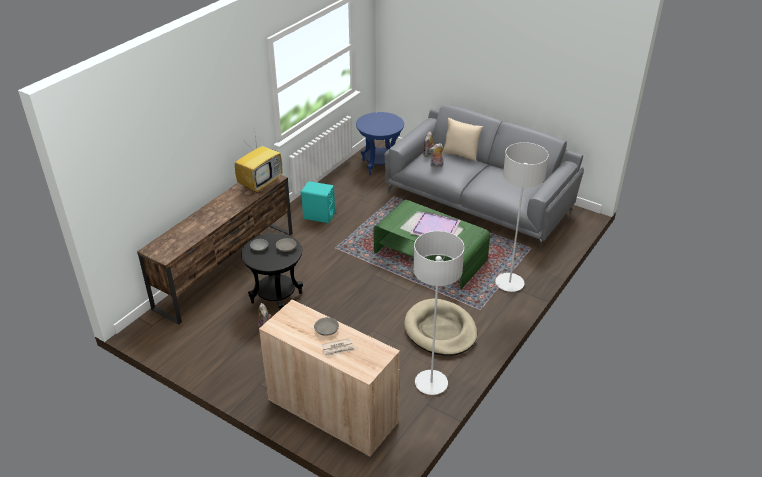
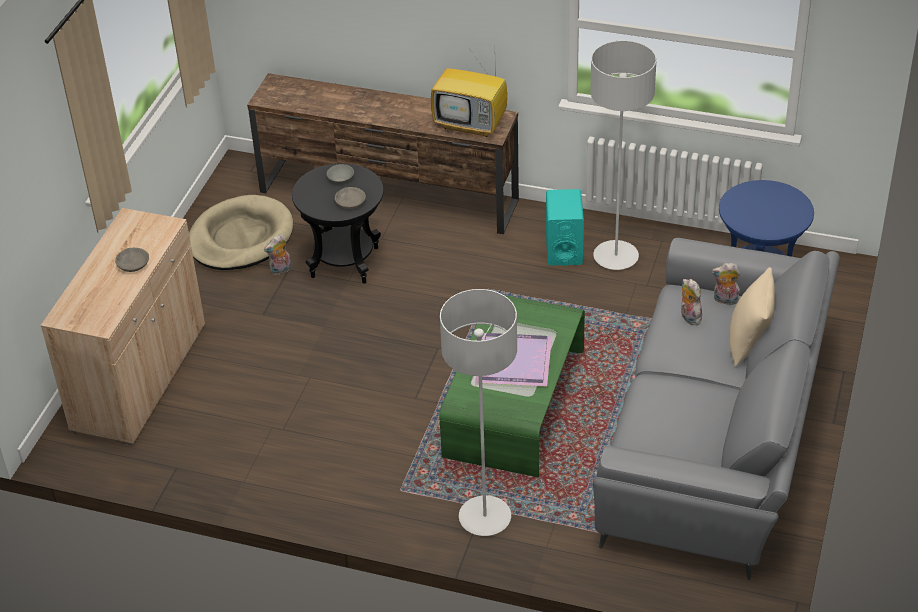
camera: 75 degrees right, 5 degrees up
(338, 348) = (100, 283): newspaper -> none
(431, 383) = (218, 464): grey floor lamp -> grey floor lamp (615, 257)
(440, 330) = (335, 452): beige dog bed -> beige dog bed (240, 238)

